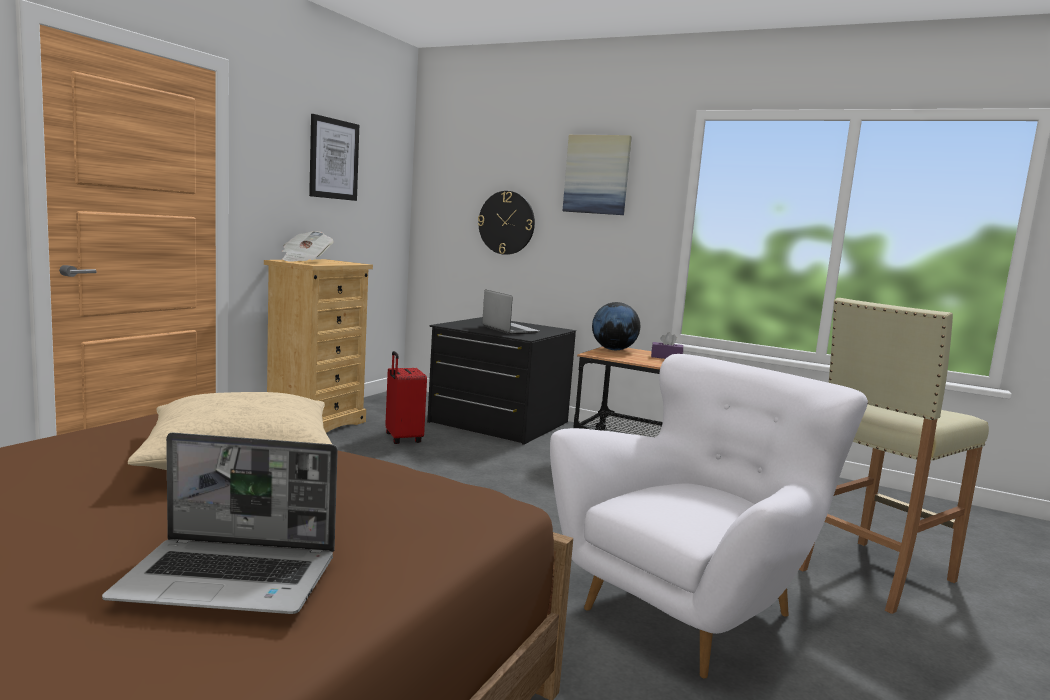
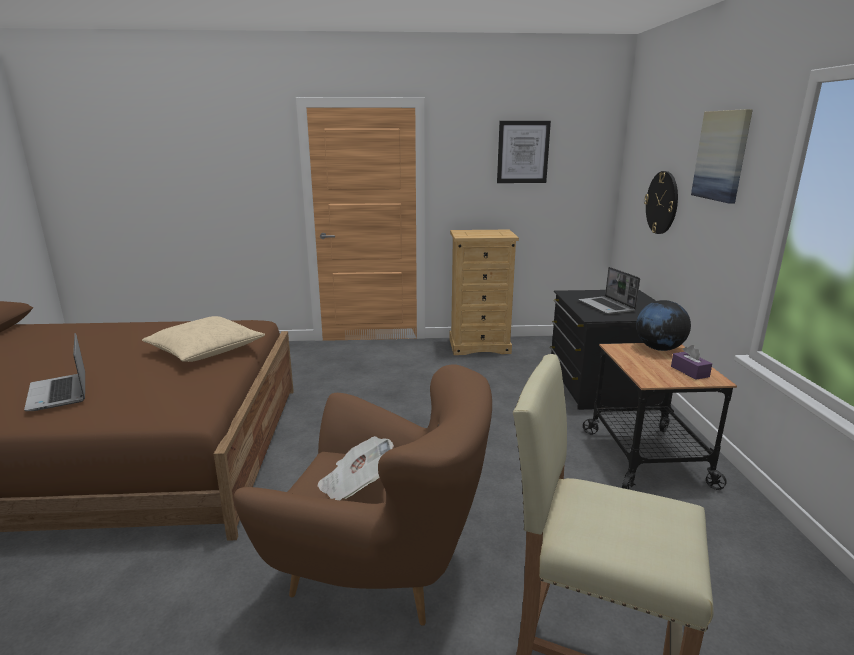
camera: 60 degrees right, 10 degrees up
(305, 261) = (476, 231): newspaper -> newspaper (355, 485)
(402, 438) = (504, 373): red suitcase -> none
(509, 329) = (607, 306): laptop -> laptop turned 135 degrees clockwise
(692, 611) = (380, 568): white armchair -> brown armchair

